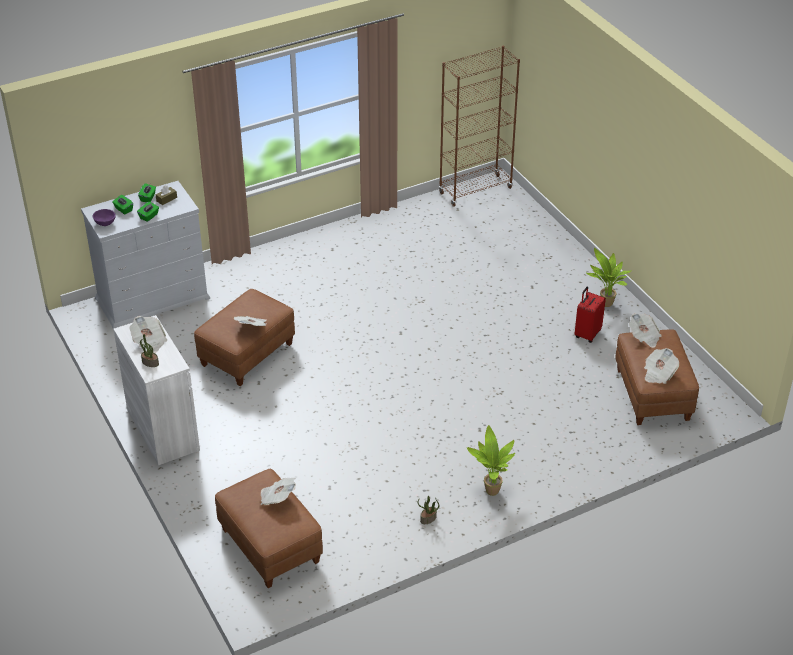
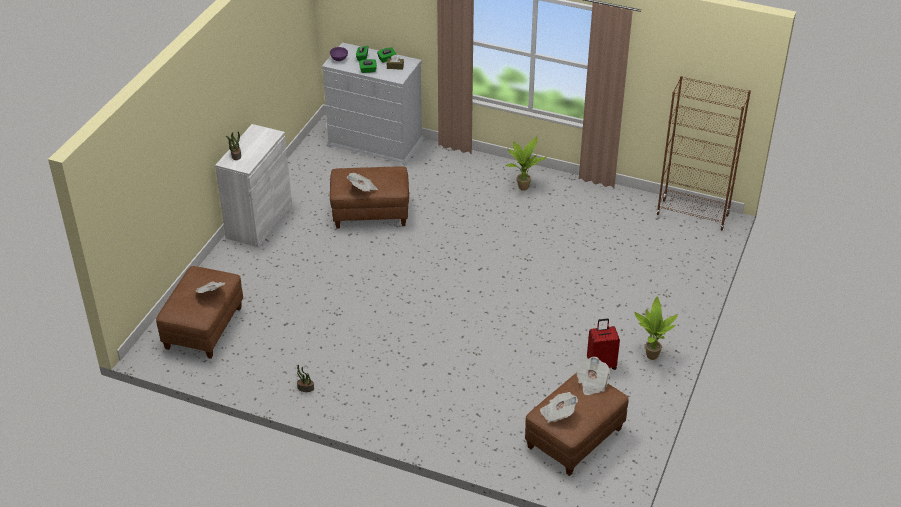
camera: 50 degrees right, 0 degrees up
(149, 341) = (255, 144): newspaper -> none
(490, 491) = (365, 404): potted plant -> potted plant (522, 187)

